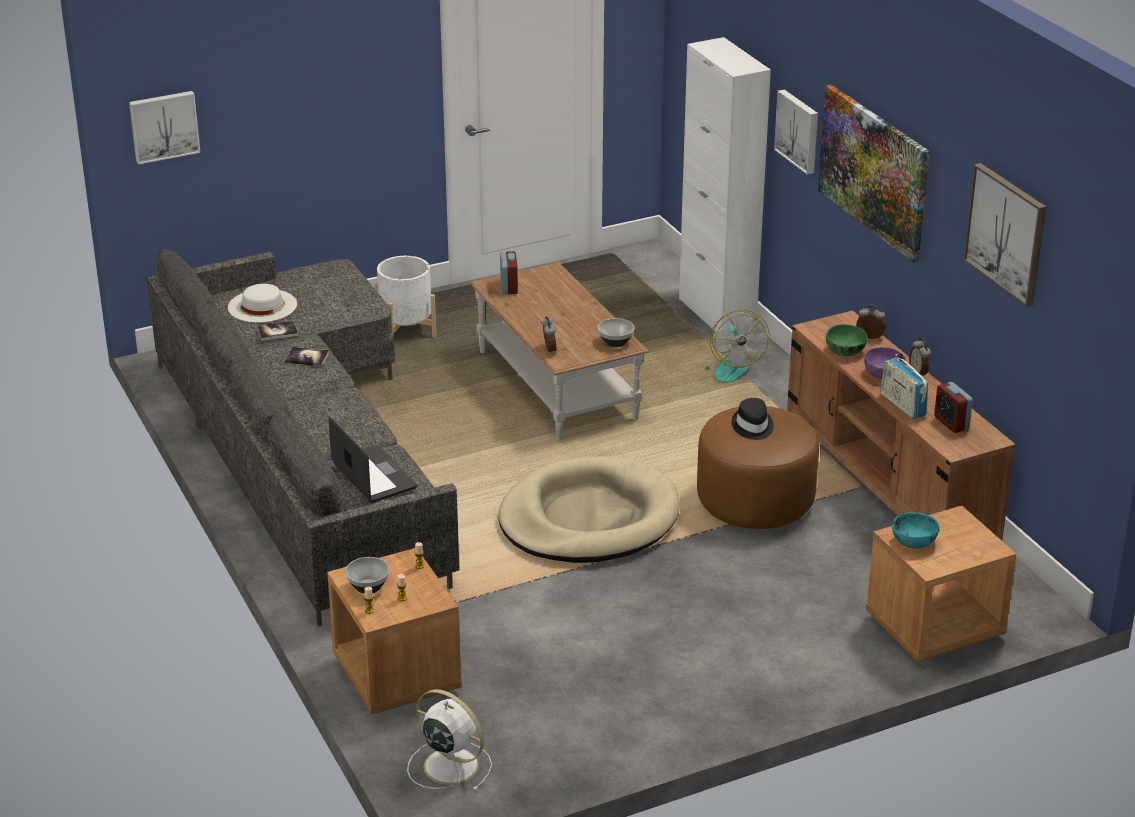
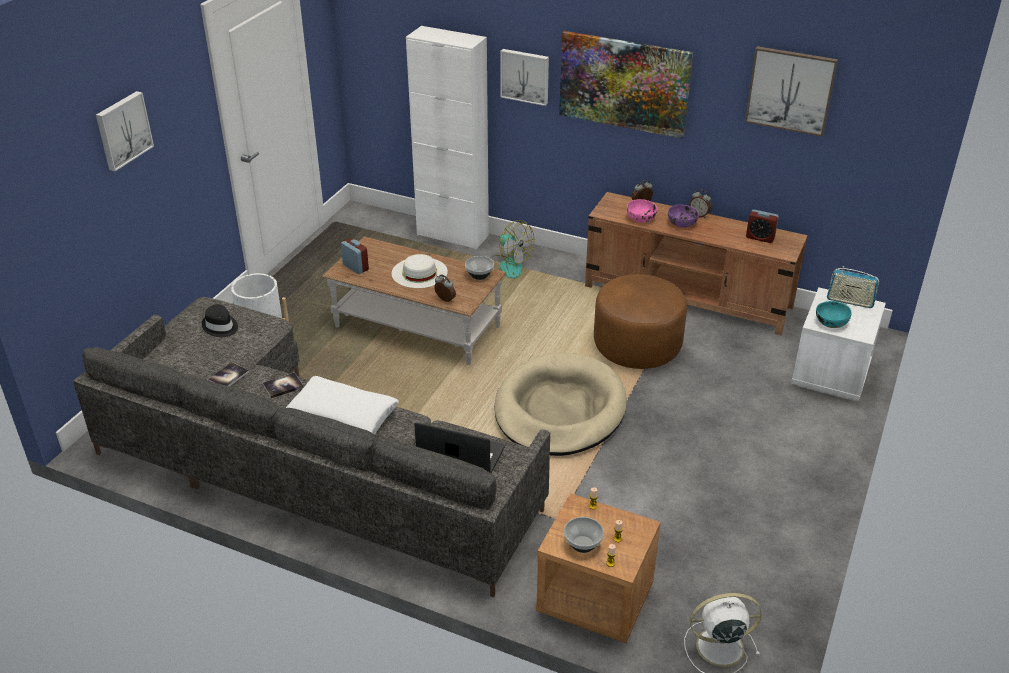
camera: 40 degrees left, 5 degrees up
(164, 126) = (41, 236): picture -> picture (122, 130)
(262, 306) = (188, 361): white hat -> white hat (419, 272)
(322, 403) = (342, 416): none -> white pillow
(752, 426) = (635, 293): black hat -> black hat (220, 327)
(845, 351) = (641, 218): green bowl -> pink bowl
(902, 405) = (720, 238): radio -> radio (850, 301)
(934, 627) = (831, 375): brown nightstand -> white nightstand

